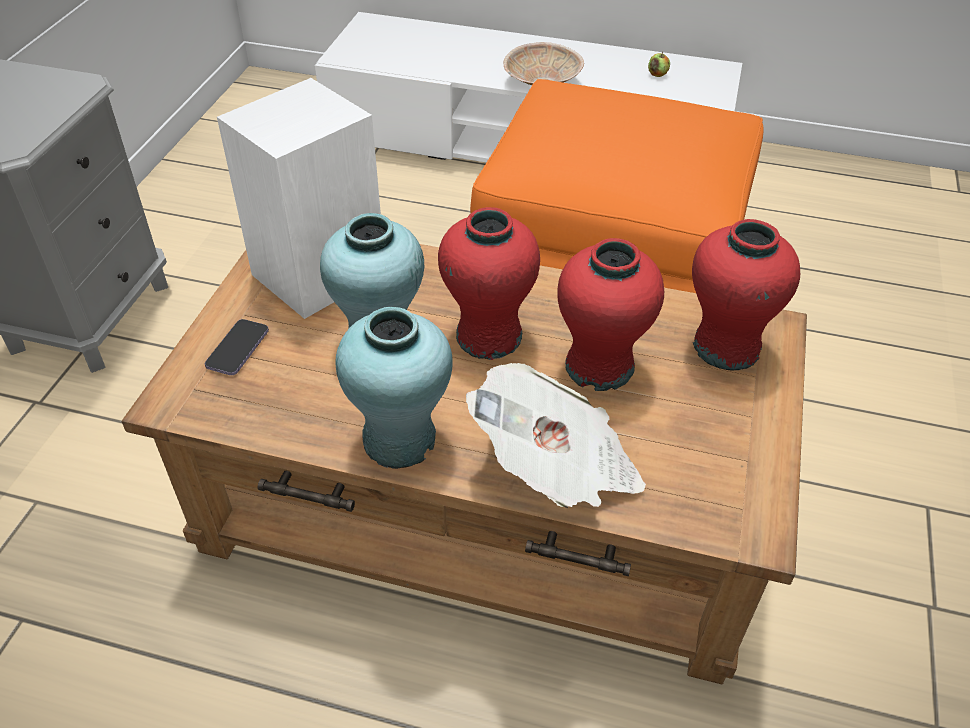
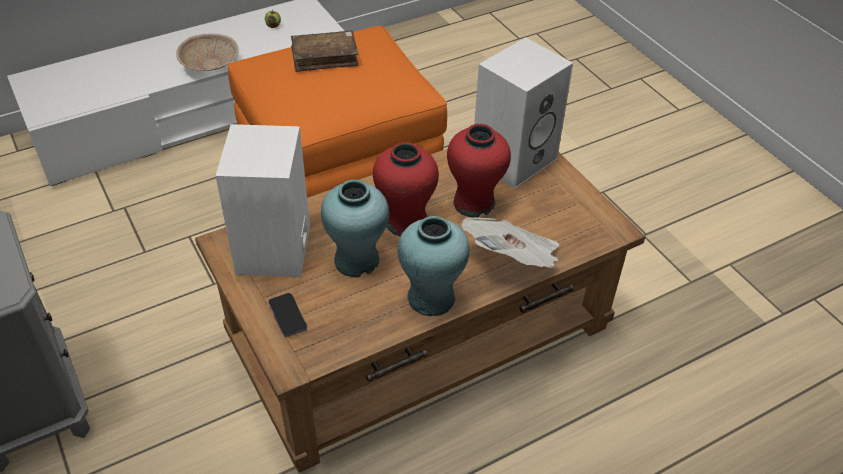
camera: 45 degrees left, 0 degrees up
(632, 113) = (325, 58): none -> brown book
(726, 347) = (514, 158): red vase -> white speaker

